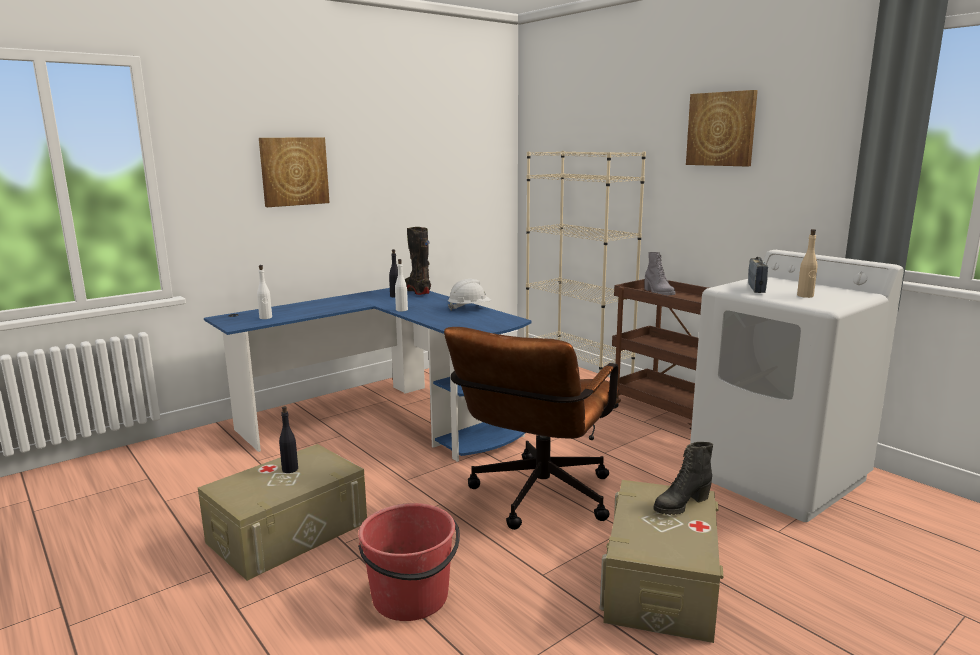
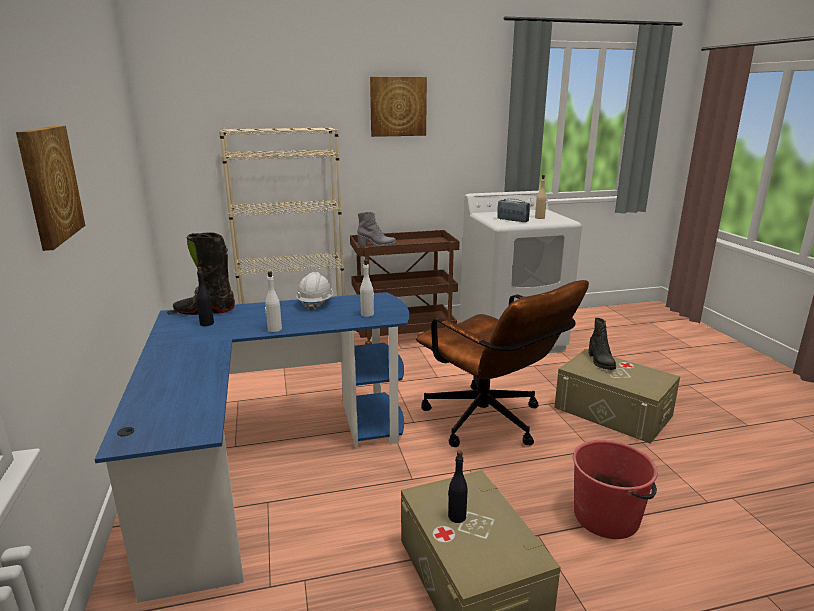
camera: 65 degrees left, 5 degrees up
(265, 317) = (184, 407): white bottle -> white bottle (367, 314)

